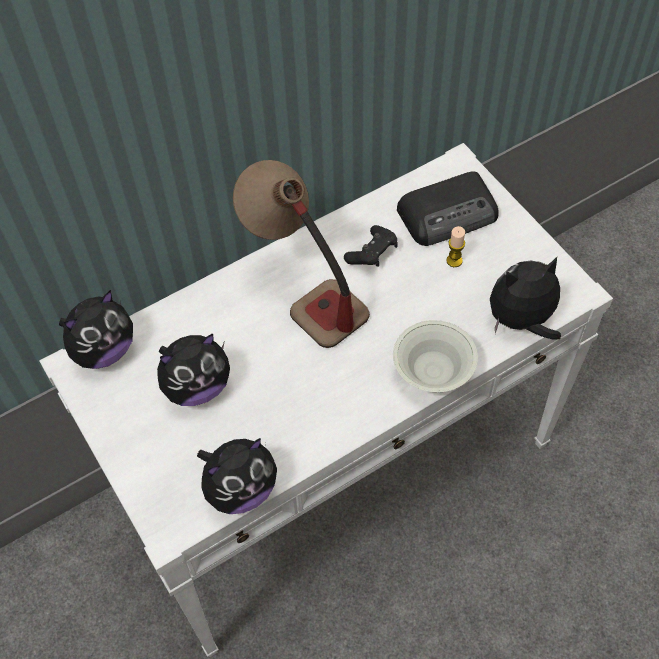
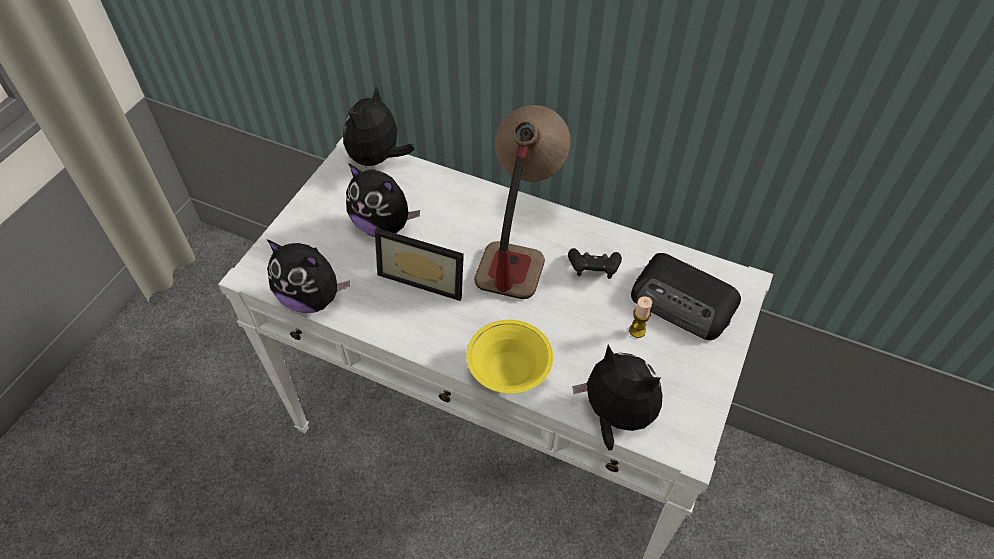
camera: 55 degrees right, 5 degrees down
(103, 350) = (377, 159): plush toy -> plush toy turned 105 degrees clockwise
(284, 382) = (425, 275): none -> picture frame
(433, 372) = (509, 372): white bowl -> yellow bowl

